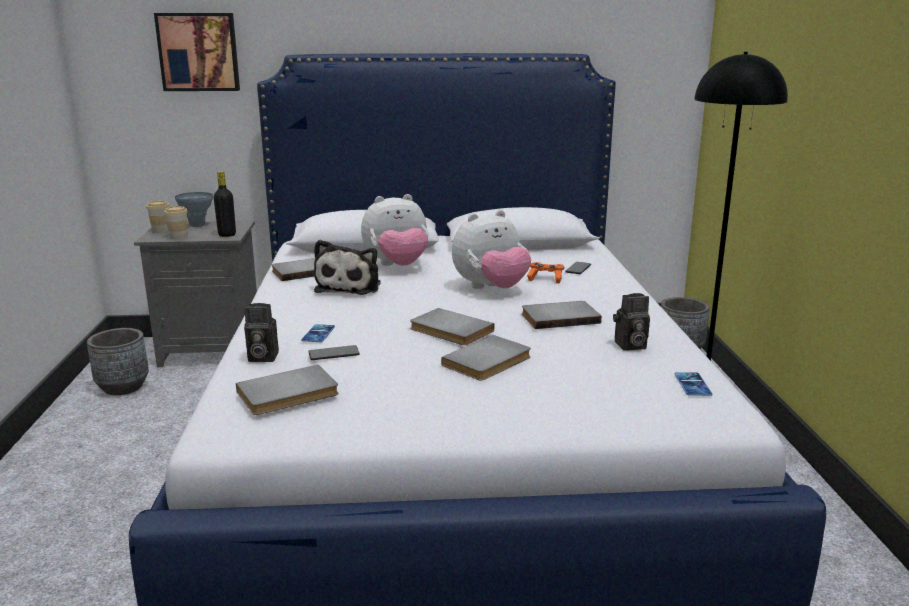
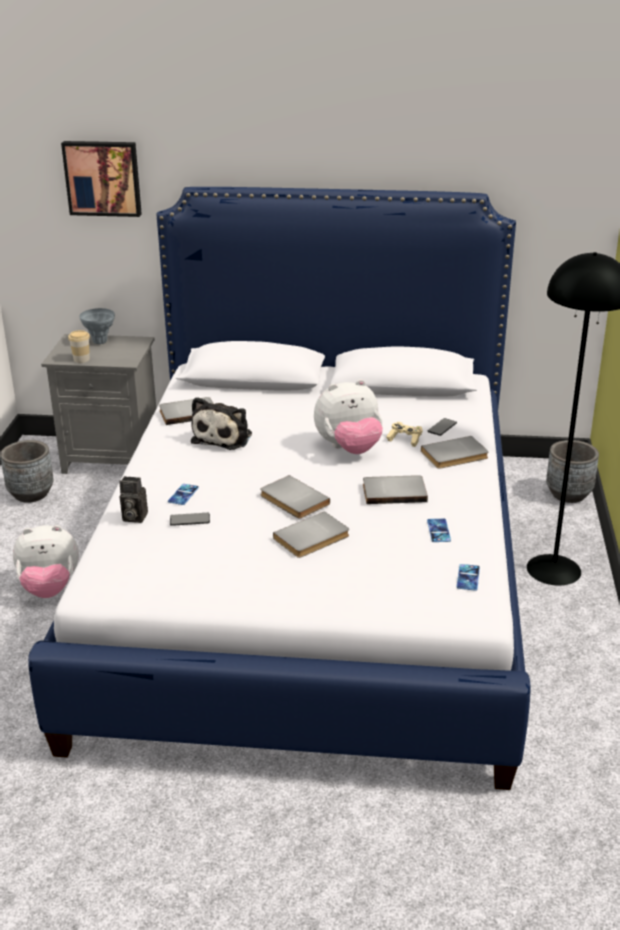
camera: 10 degrees right, 10 degrees up
(161, 231) = (66, 348): cup -> none
(227, 235) = (125, 358): black bottle -> none
(289, 394) = (147, 559): grey book -> grey book (455, 455)
(397, 266) = (274, 411): plush toy -> plush toy (49, 588)
(545, 279) = (405, 439): orange game controller -> beige game controller
(629, 346) = (438, 531): camera -> phone

